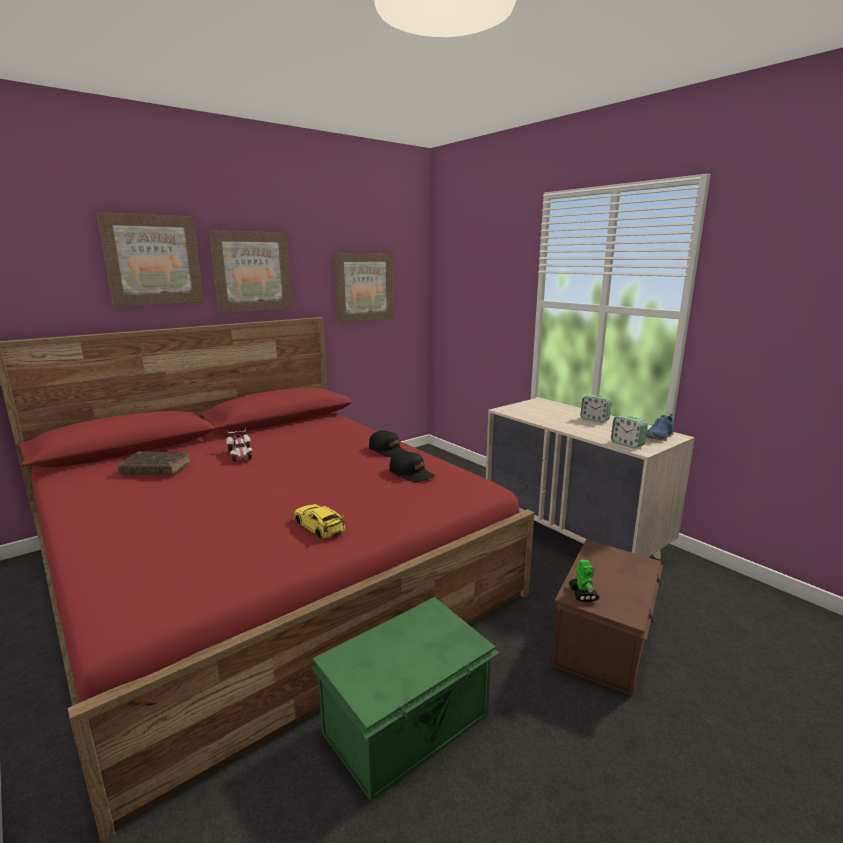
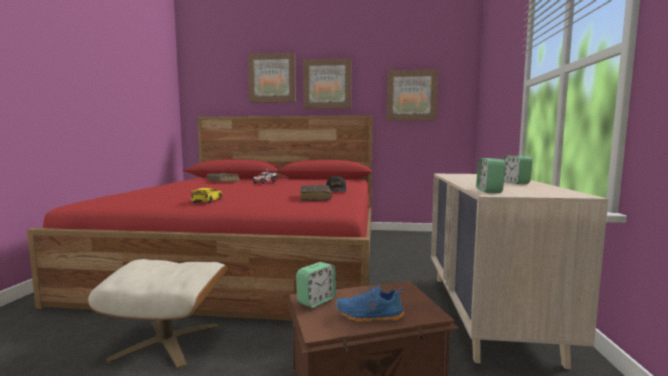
camera: 45 degrees right, 10 degrees down
(409, 725) = (167, 342): green storage box -> beige ottoman
(411, 474) = (315, 198): black cap -> brown book
(583, 593) = (316, 301): toy robot -> alarm clock
(660, 437) = (552, 193): blue shoe -> blue shoe (369, 316)

